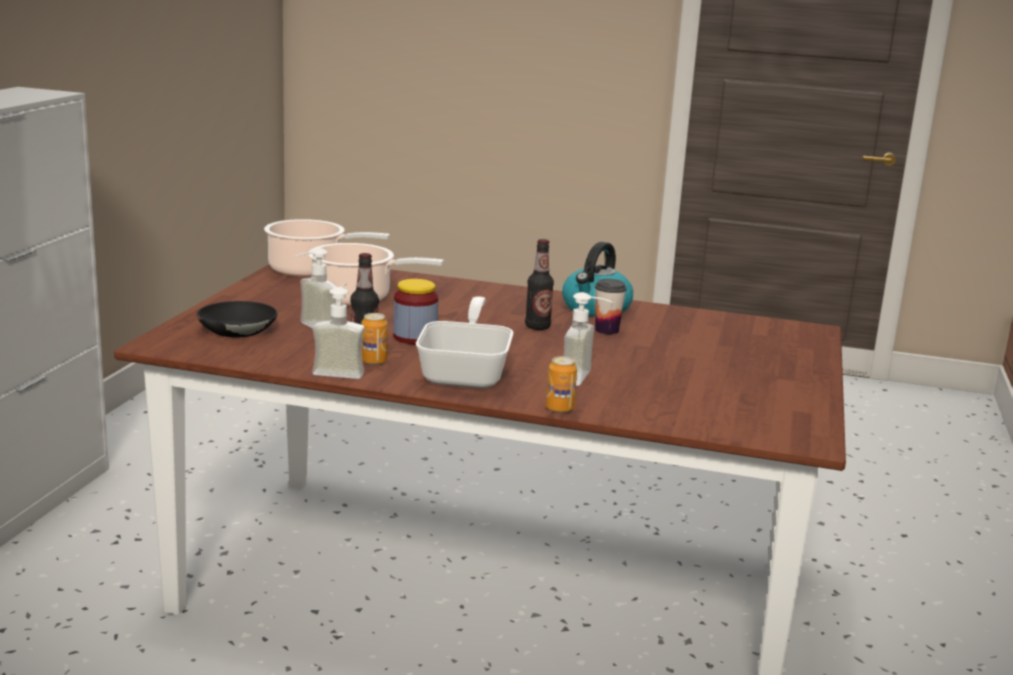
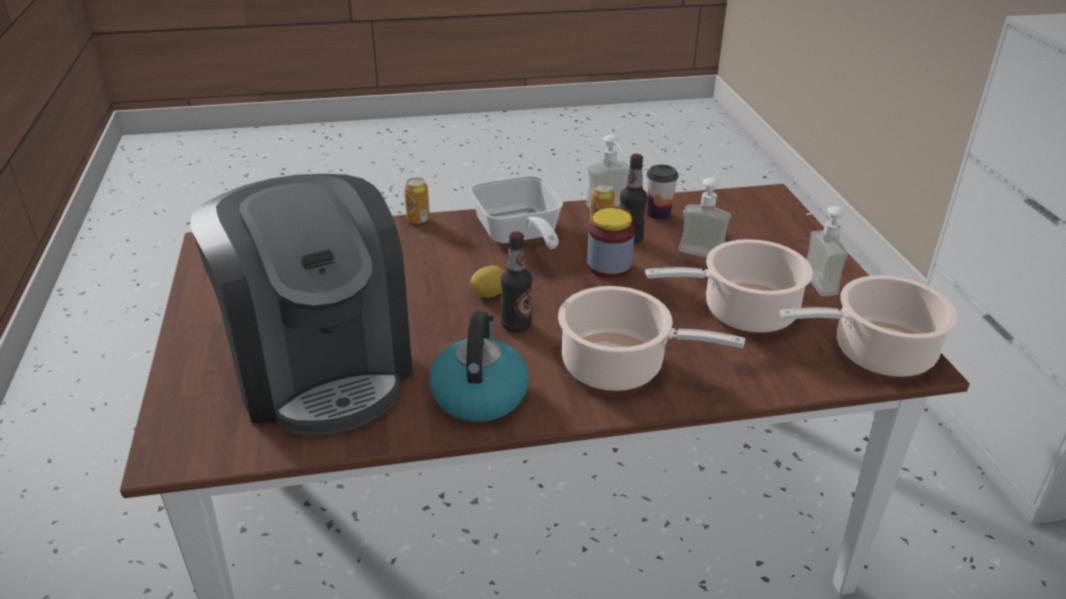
camera: 155 degrees right, 15 degrees up
(236, 329) = (752, 227): black bowl -> none
(487, 299) = (619, 367): none -> cooking pot
(540, 345) = (489, 293): none -> lemon
(586, 379) = (417, 259): soap dispenser -> soap dispenser (810, 284)
(606, 330) = (439, 347): cup -> cup (658, 214)
(704, 339) = (320, 368): none -> coffee machine

